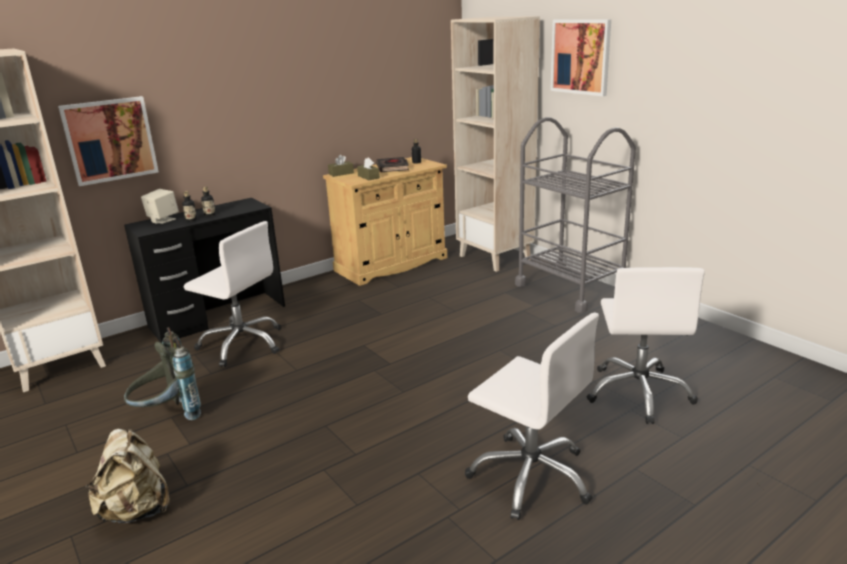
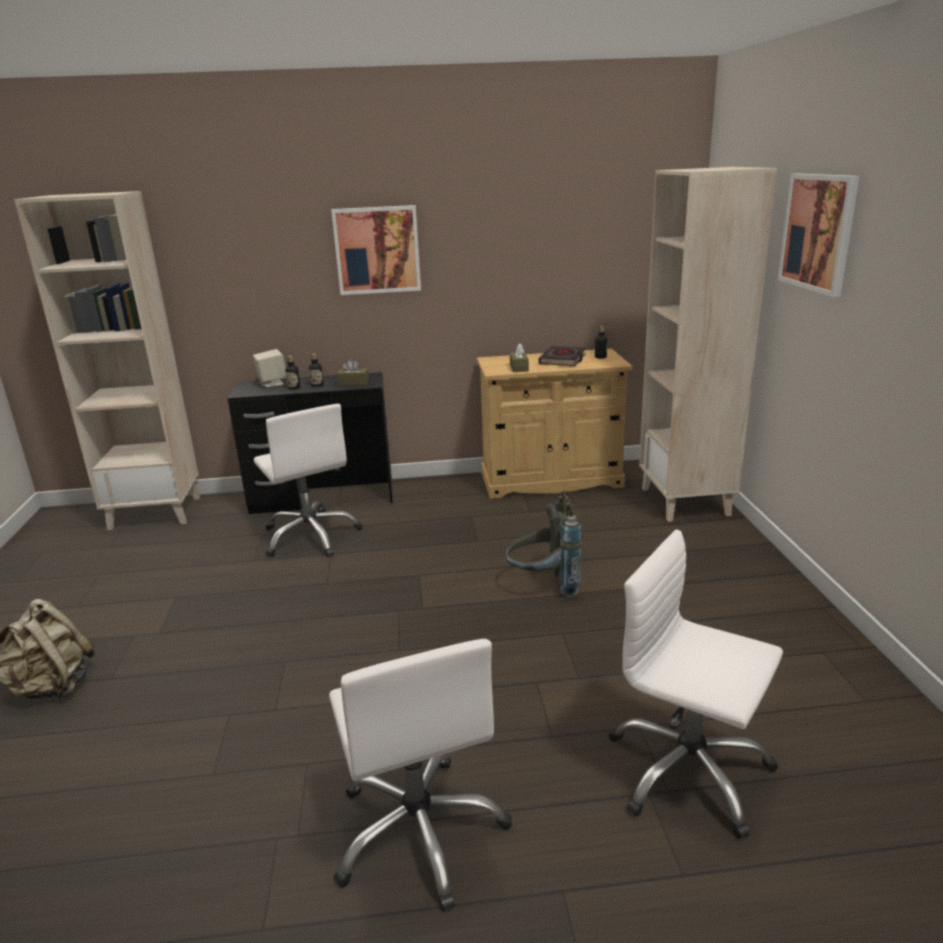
camera: 30 degrees right, 0 degrees up
(110, 140) = (231, 292): picture -> picture (377, 250)
(168, 416) = (174, 595): grey backpack -> grey backpack (544, 585)
(341, 173) = (497, 358): brown tissue box -> brown tissue box (353, 383)
(570, 289) = (745, 574): grey cart -> none
(639, 393) = (688, 771): white office chair -> white office chair turned 90 degrees clockwise

